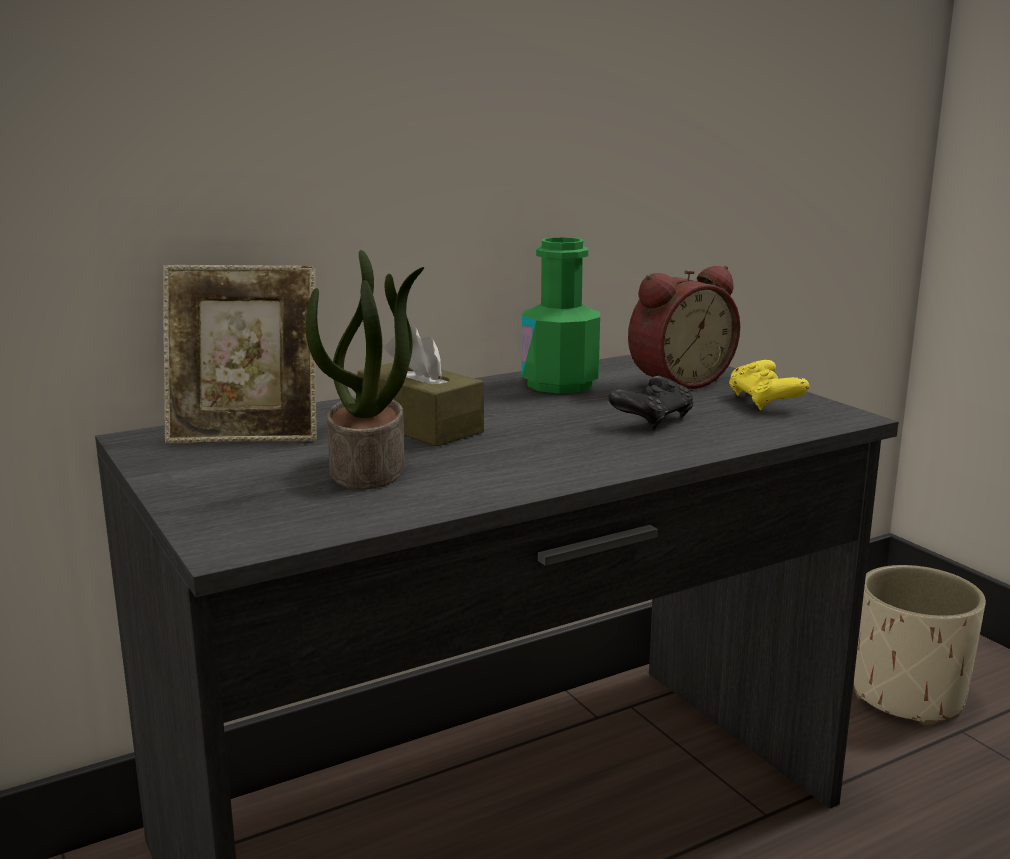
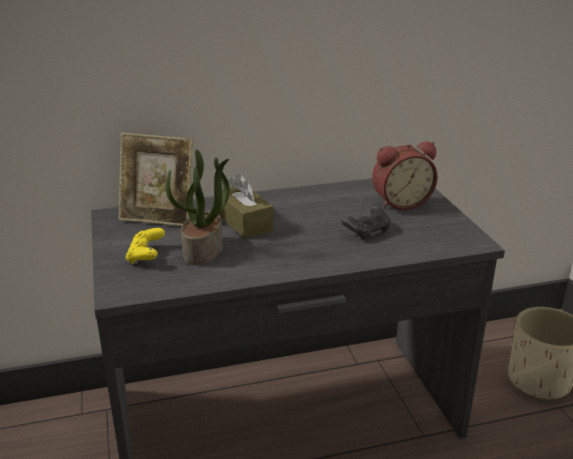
camera: 15 degrees right, 10 degrees up
(560, 384) = (335, 197): green bottle -> none
(765, 402) = (438, 225): yellow game controller -> yellow game controller (146, 256)

